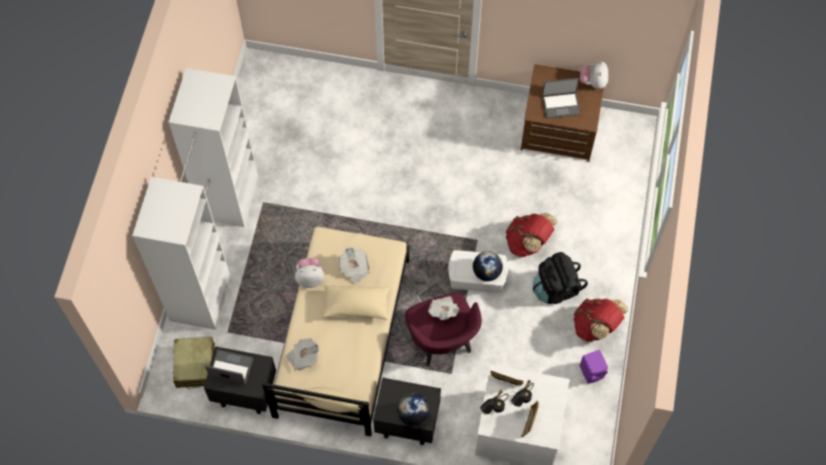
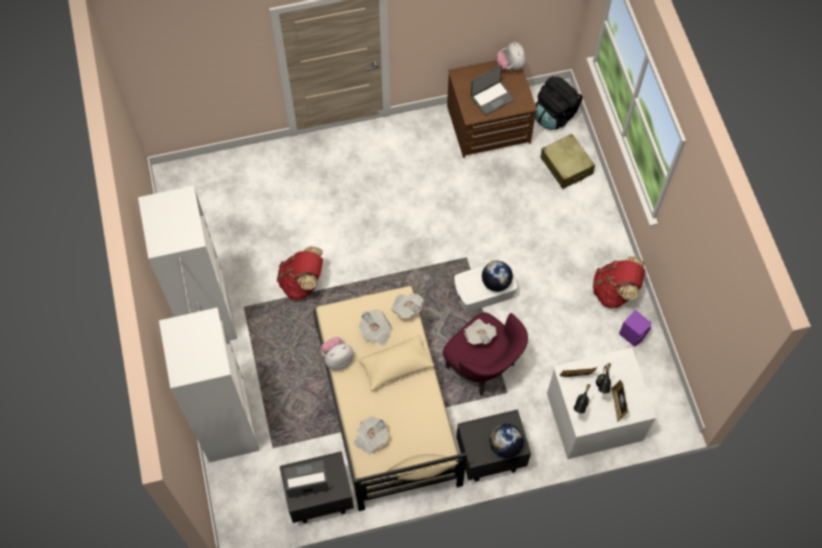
camera: 25 degrees left, 0 degrees up
(195, 366) = (257, 495): beige suitcase -> beige suitcase (566, 166)
(391, 260) = (406, 308): none -> newspaper
(528, 243) = (514, 240): red backpack -> red backpack (303, 282)
(556, 288) = (561, 271): black backpack -> black backpack (555, 115)

